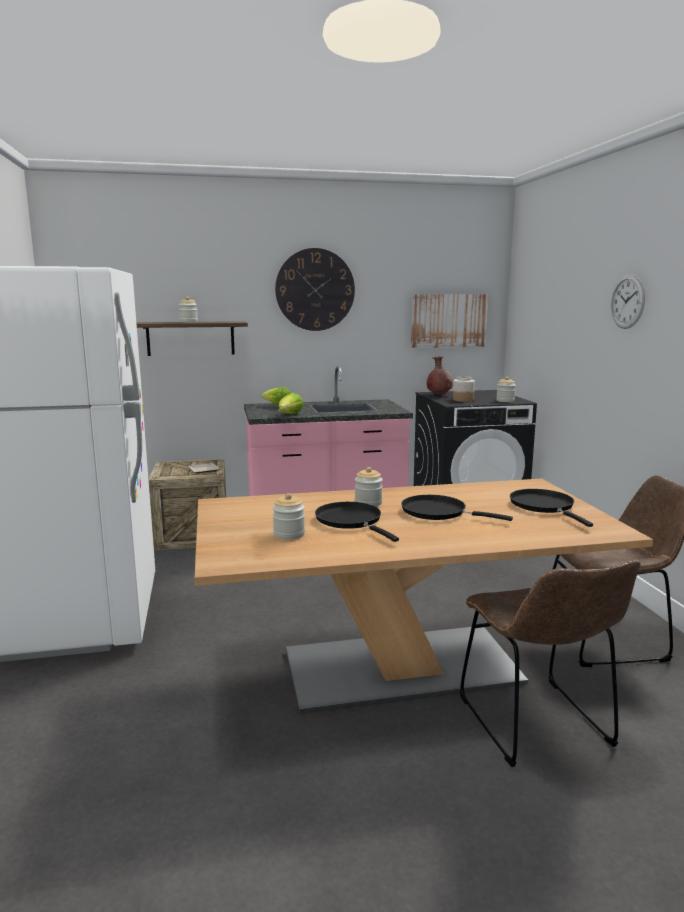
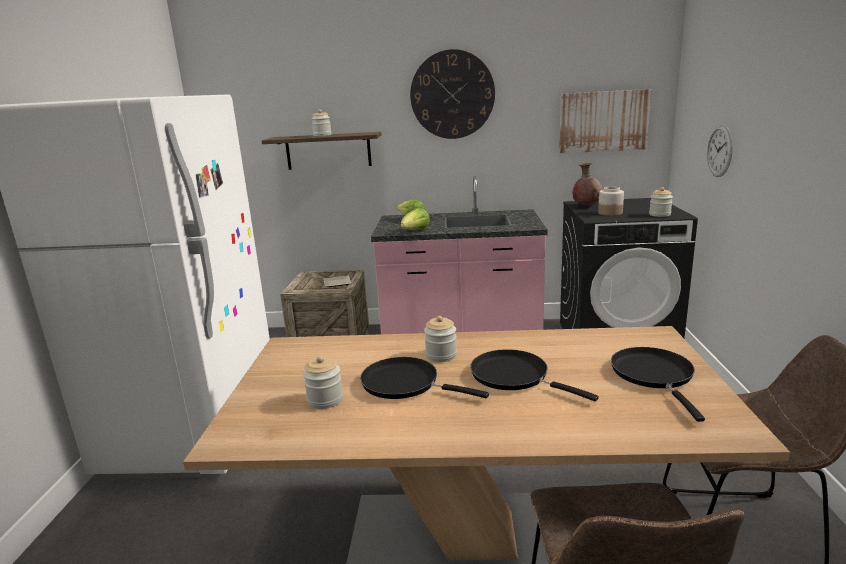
camera: 15 degrees right, 5 degrees up
(351, 521) = (405, 383): black frying pan -> black frying pan turned 45 degrees counterclockwise
(627, 301) = (811, 98): wall clock -> wall clock (719, 151)

